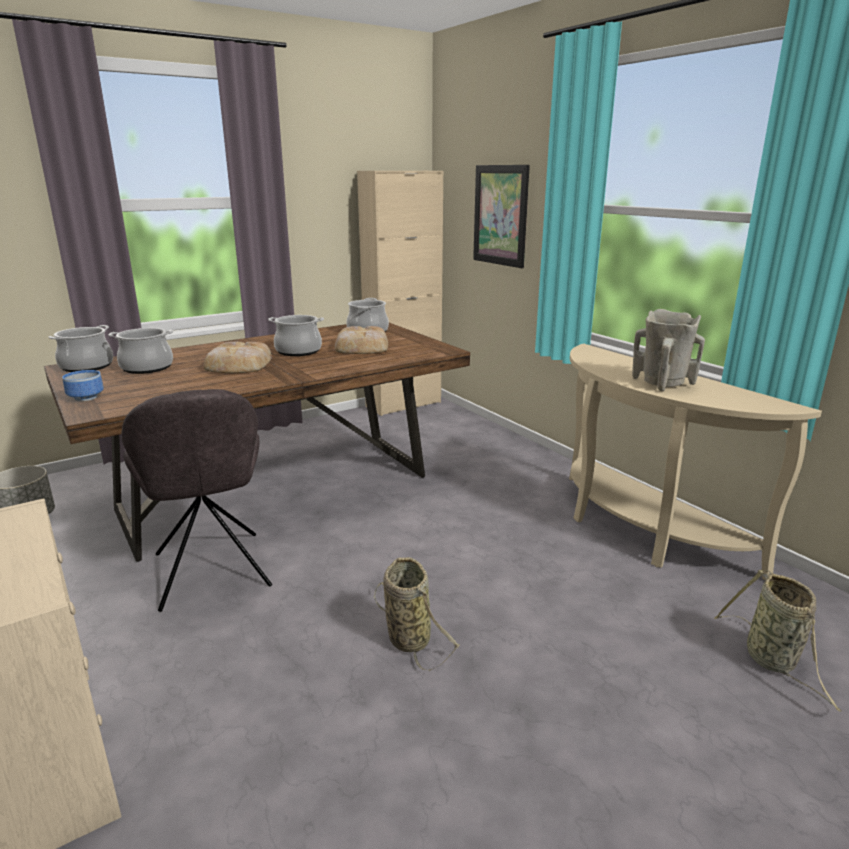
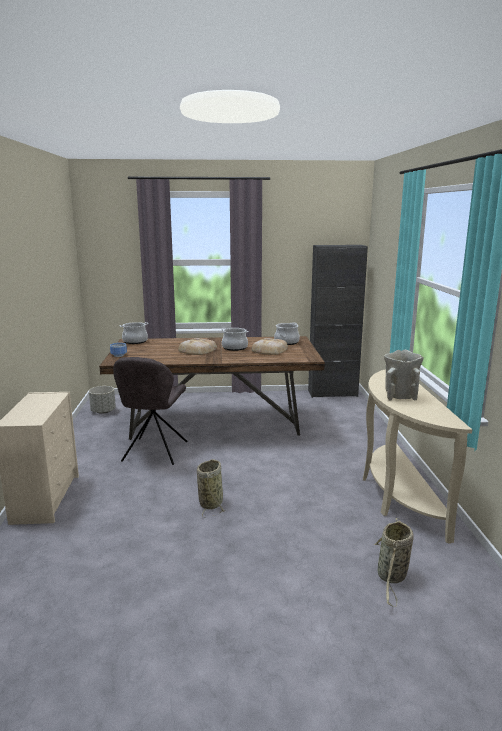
camera: 30 degrees right, 5 degrees down
(147, 367) = (158, 346): cooking pot -> none
(403, 404) = (332, 393): beige cabinet -> black cabinet
(500, 215) = (388, 278): picture -> none

